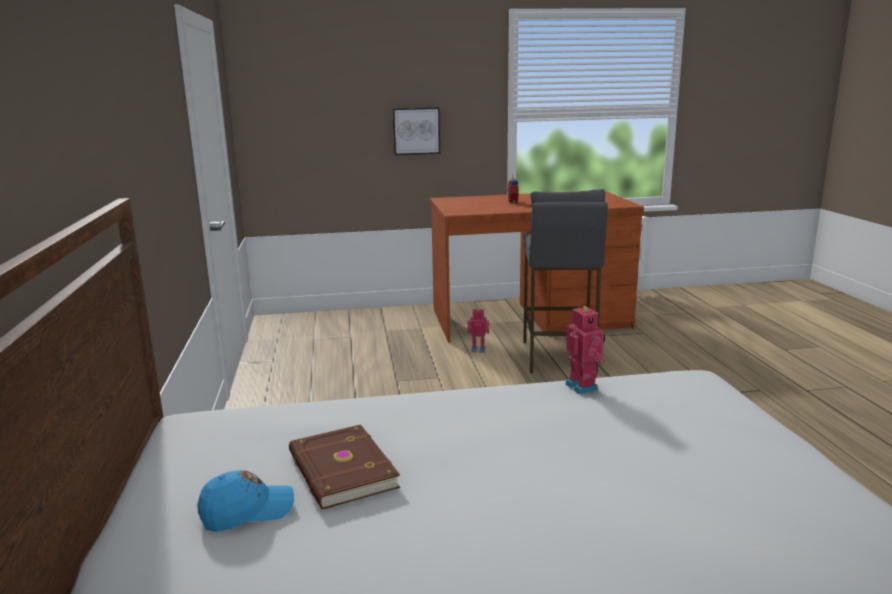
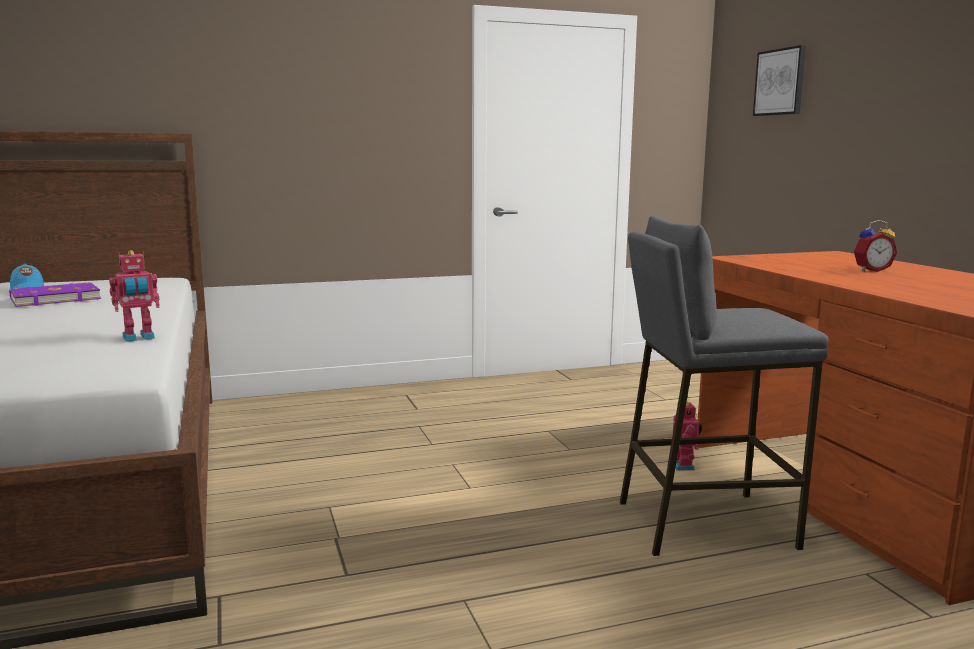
camera: 80 degrees right, 5 degrees down
(340, 471) = (54, 299): brown book -> purple book
(416, 131) = (866, 146): picture -> picture (780, 82)

